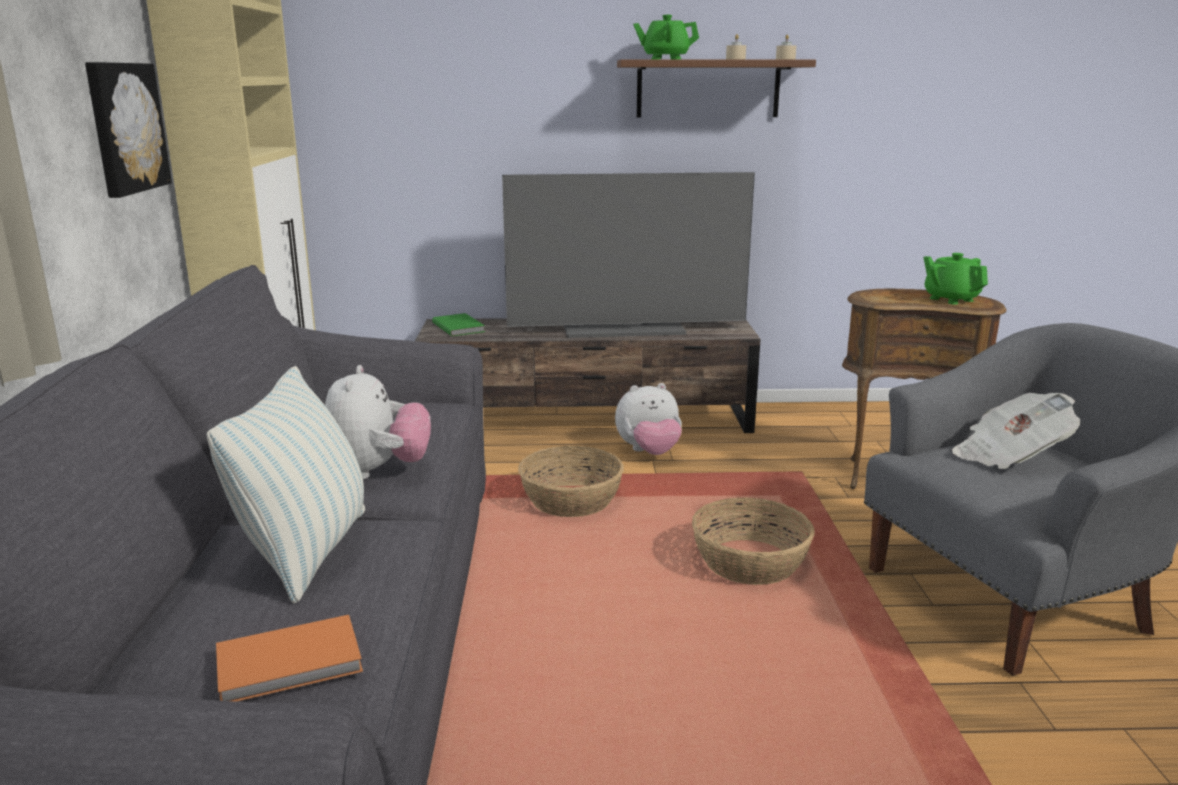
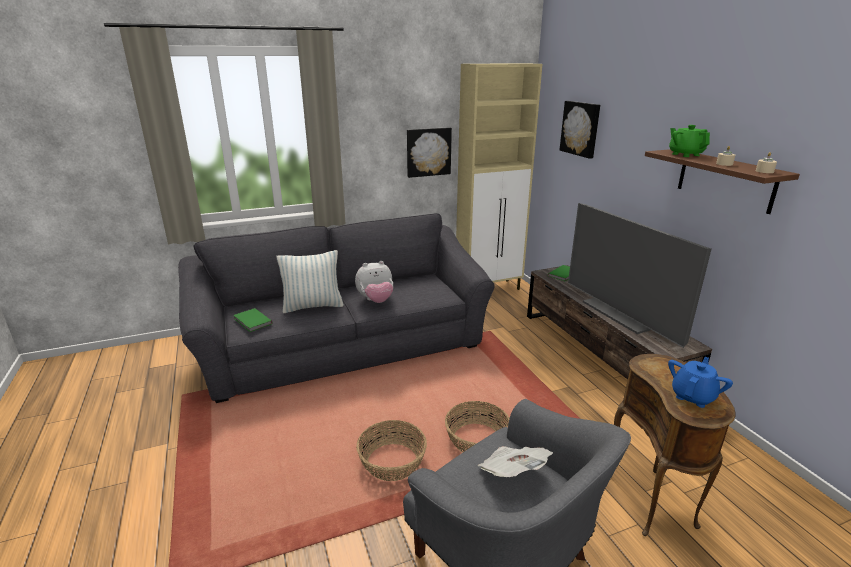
camera: 70 degrees right, 5 degrees up
(291, 664) = (252, 322): orange book -> green book
(393, 58) = (581, 128): none -> picture
(571, 500) = (498, 371): basket -> basket (392, 462)
(649, 452) = (577, 383): plush toy -> none
(951, 299) = (693, 396): green teapot -> blue teapot

